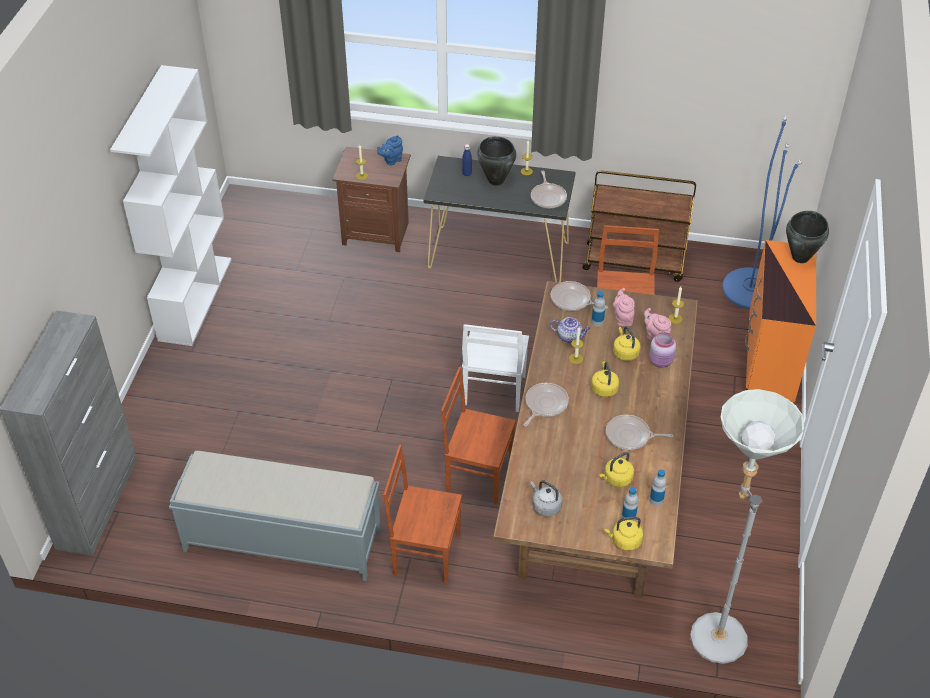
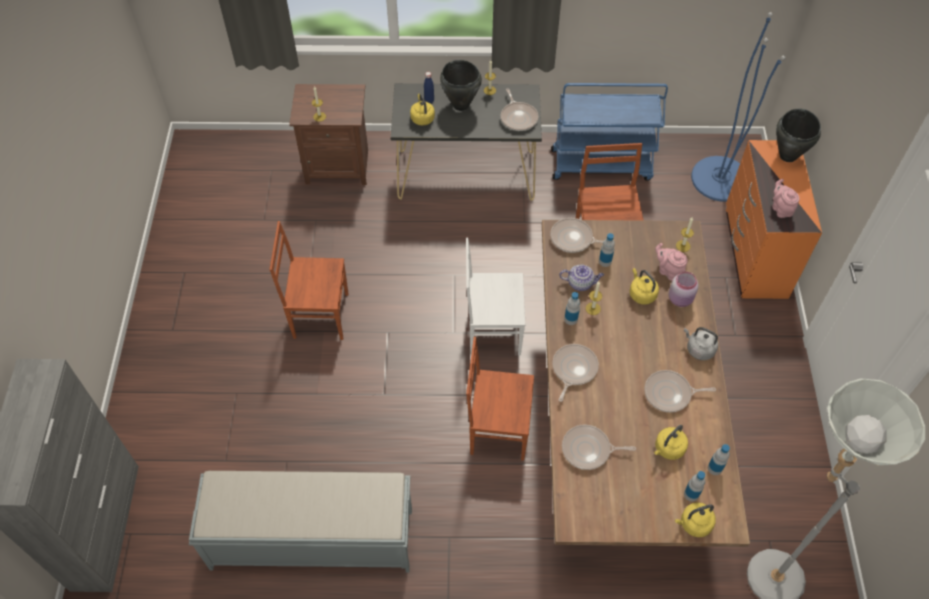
camera: 10 degrees left, 10 degrees up
(195, 298) = (164, 267): white bookcase -> none
(391, 160) = (347, 94): blue teapot -> none
(426, 553) = (464, 529): brown chair -> brown chair (320, 314)
(493, 391) = (493, 330): white chair -> white chair turned 90 degrees clockwise
(542, 469) = (588, 450): none -> frying pan
(545, 506) = (602, 494): grey kettle -> grey kettle (698, 349)
(553, 364) = (571, 319): none -> bottle
(604, 388) = (630, 340): yellow kettle -> yellow kettle (422, 118)
(622, 318) = (630, 253): pink teapot -> pink teapot (781, 209)
(635, 262) = (602, 164): brown cart -> blue cart

